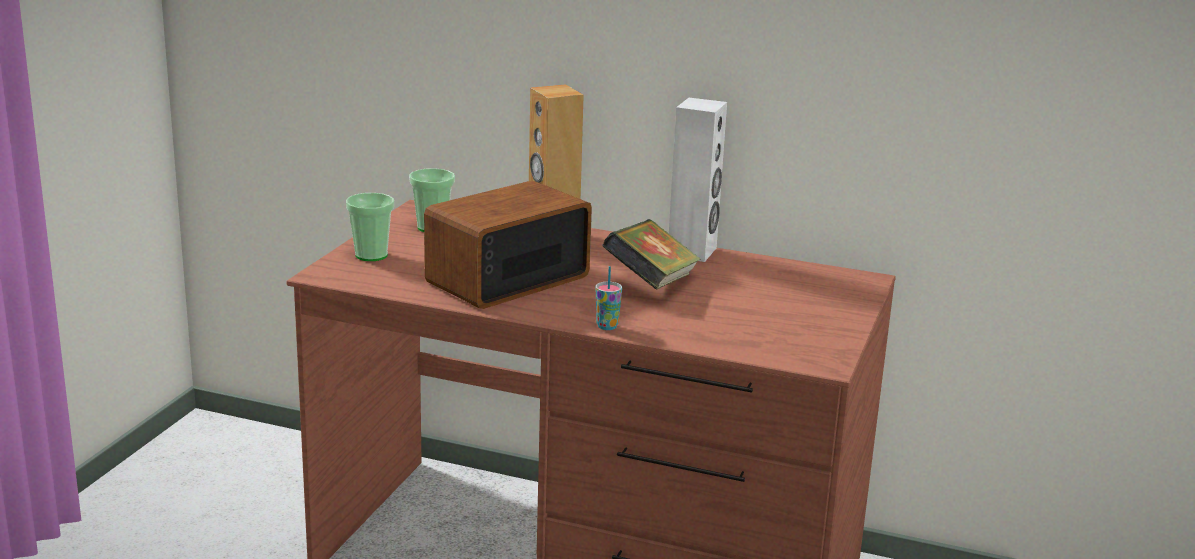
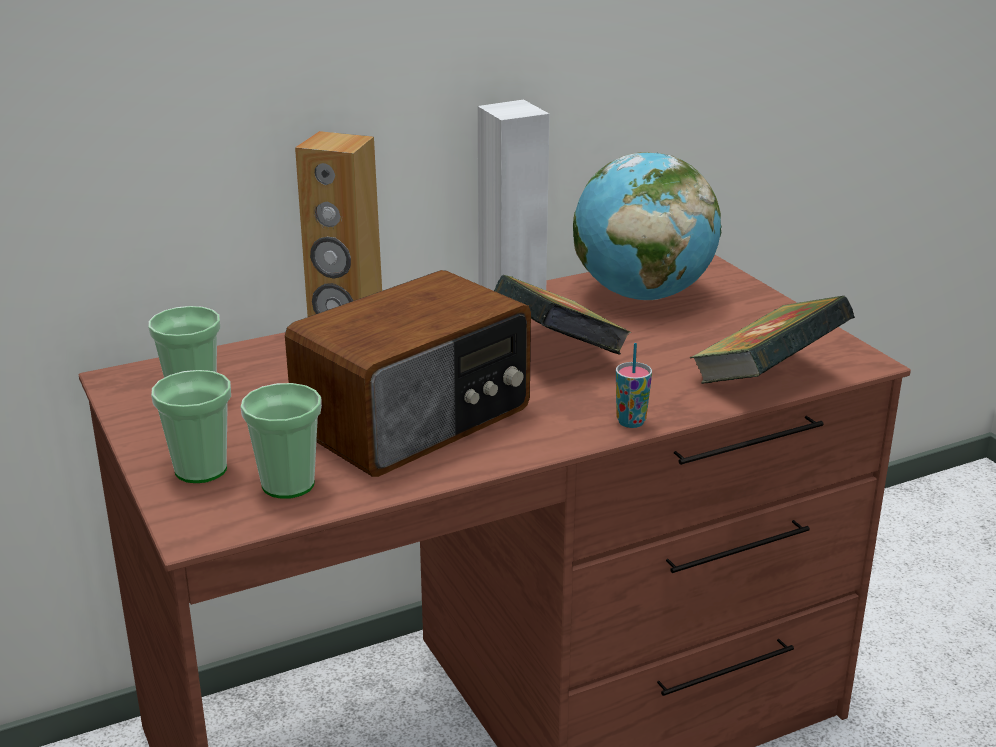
camera: 45 degrees left, 5 degrees up
(391, 276) = (288, 484): none -> cup
(505, 279) = (417, 420): radio -> radio turned 135 degrees counterclockwise
(737, 345) = (767, 379): none -> book
(779, 280) = (642, 295): none -> globe

